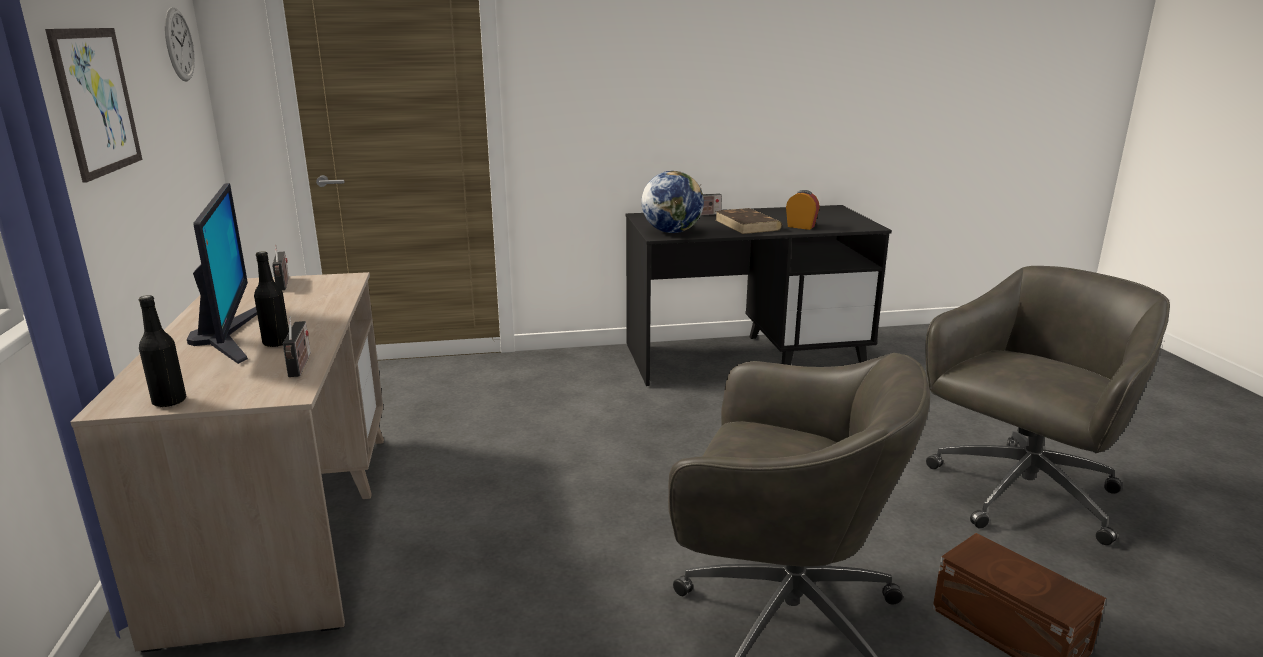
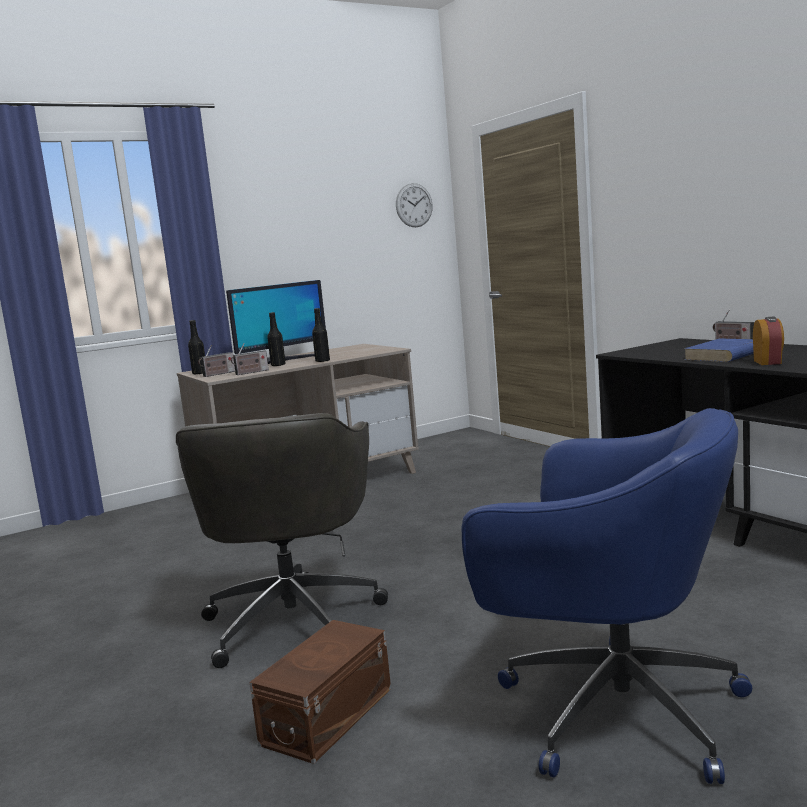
camera: 70 degrees right, 10 degrees down
(97, 101) = (299, 237): picture -> none
(283, 284) = (368, 348): radio -> radio (218, 374)
(330, 317) = (322, 361): none -> black bottle
(672, 232) = (641, 352): globe -> none
(747, 225) = (725, 355): brown book -> blue book
(1021, 495) = (613, 708): grey office chair -> blue office chair

